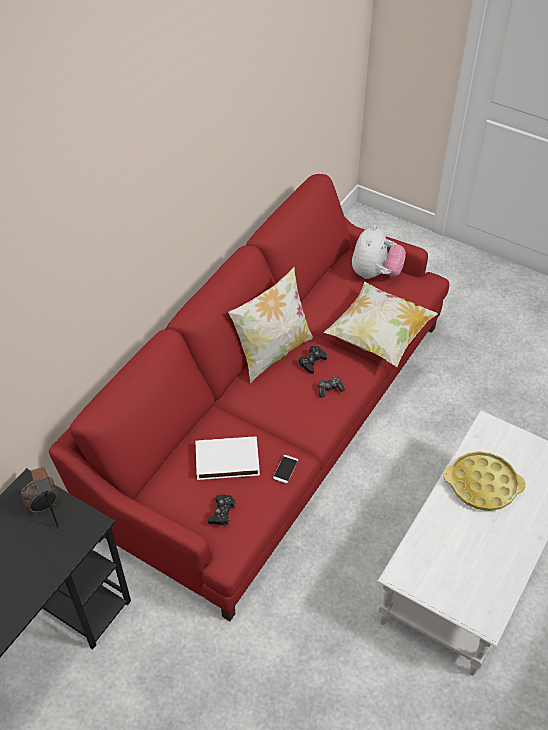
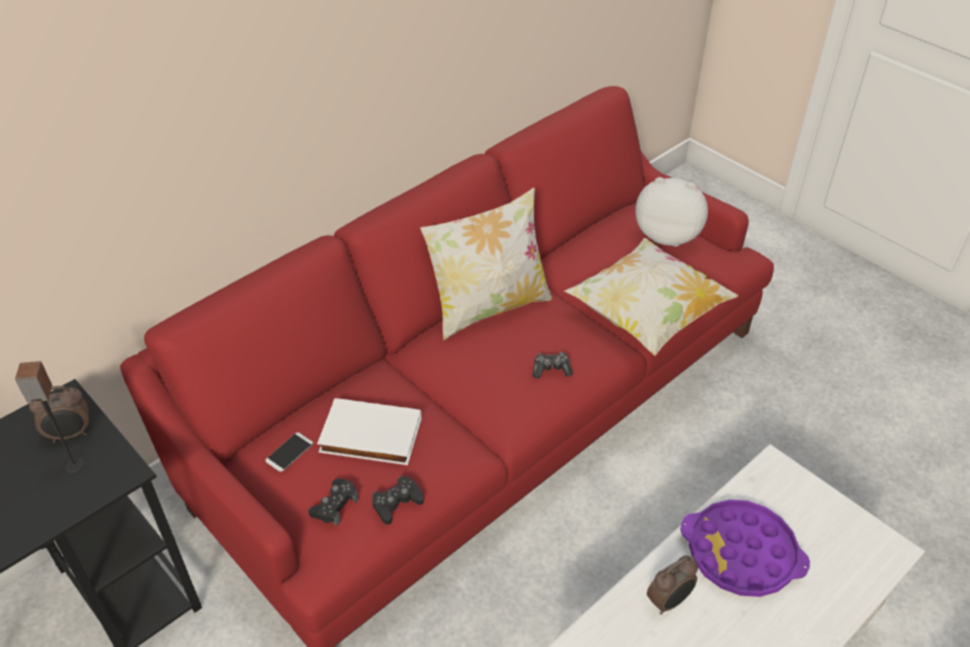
camera: 15 degrees right, 5 degrees down
(285, 469) = (448, 465): phone -> phone (289, 452)
(312, 362) = (538, 329): black game controller -> black game controller (396, 503)
(375, 274) = (668, 235): plush toy -> plush toy turned 105 degrees counterclockwise
(448, 524) = (669, 601): none -> alarm clock
(482, 485) = (741, 553): yellow tray -> purple tray

